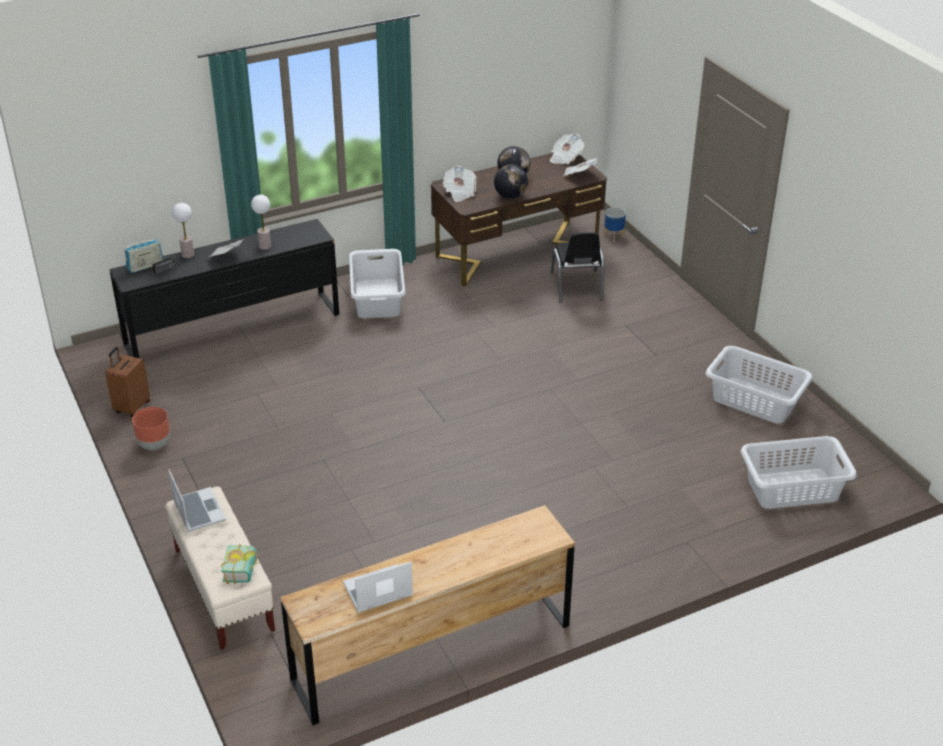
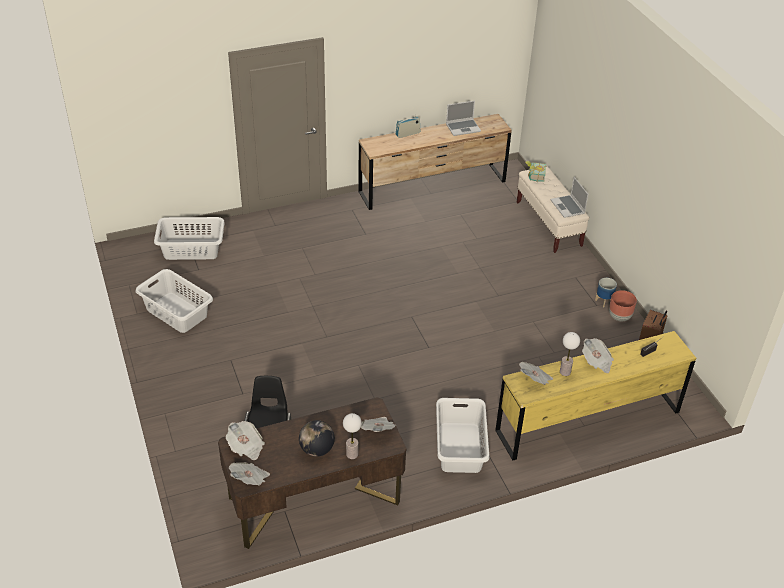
camera: 175 degrees left, 5 degrees up
(145, 266) = (665, 357): radio -> radio (407, 134)
(188, 255) = (632, 368): table lamp -> table lamp (352, 454)
(233, 330) = (588, 421): black dresser -> yellow dresser
(299, 238) = (535, 380): none -> newspaper
(510, 196) = (327, 419): globe -> none
(613, 236) = (204, 517): planter -> planter (603, 301)

